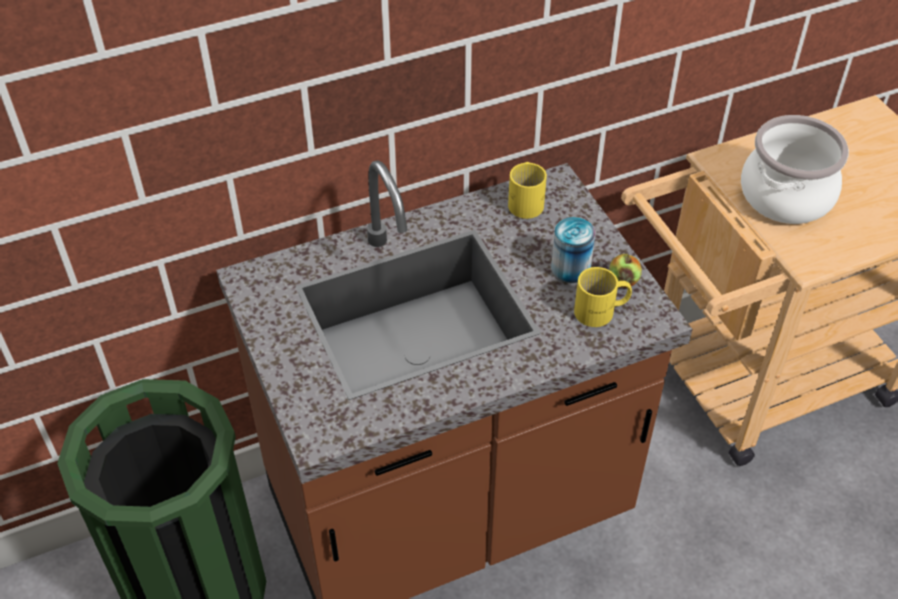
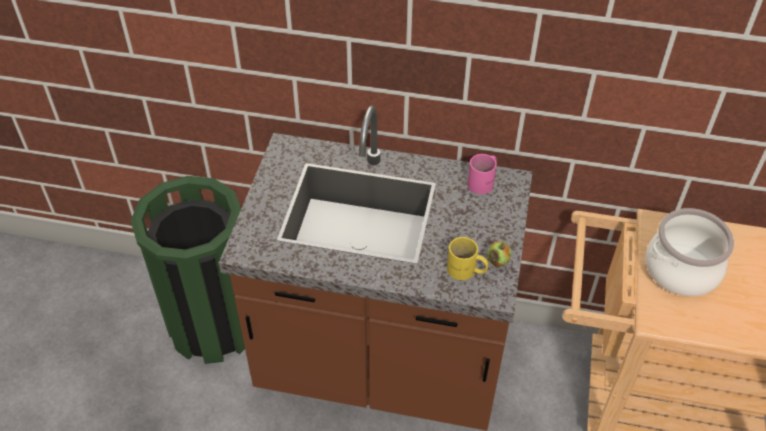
camera: 35 degrees right, 0 degrees up
(527, 200) = (484, 181): yellow mug -> pink mug
(570, 268) = (471, 235): can -> none

